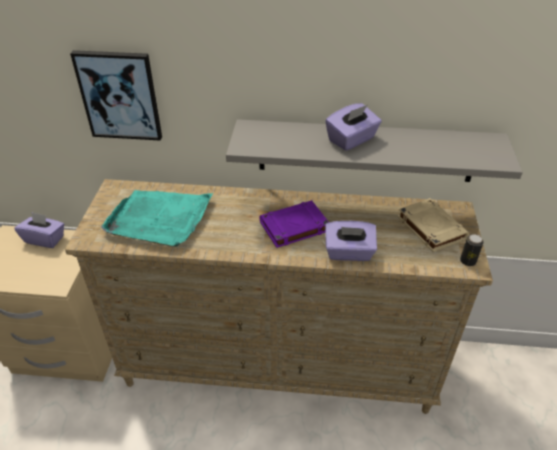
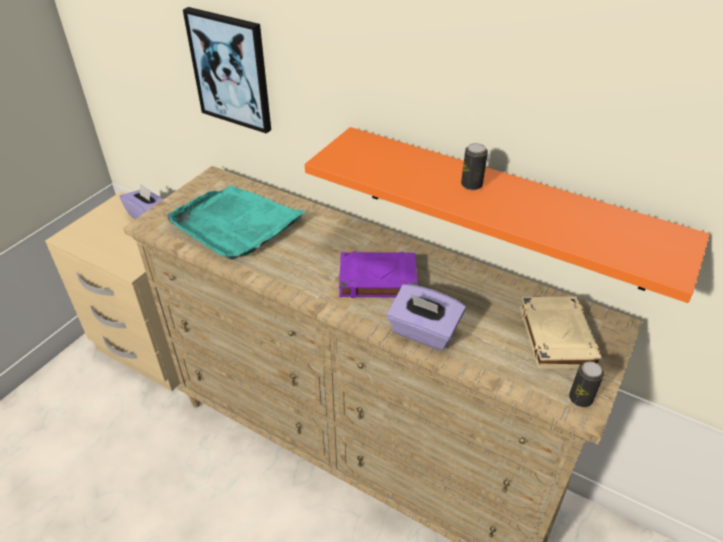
camera: 25 degrees right, 0 degrees up
(352, 140) = (471, 185): purple tissue box -> can
(366, 151) = (503, 207): grey shelf -> orange shelf

